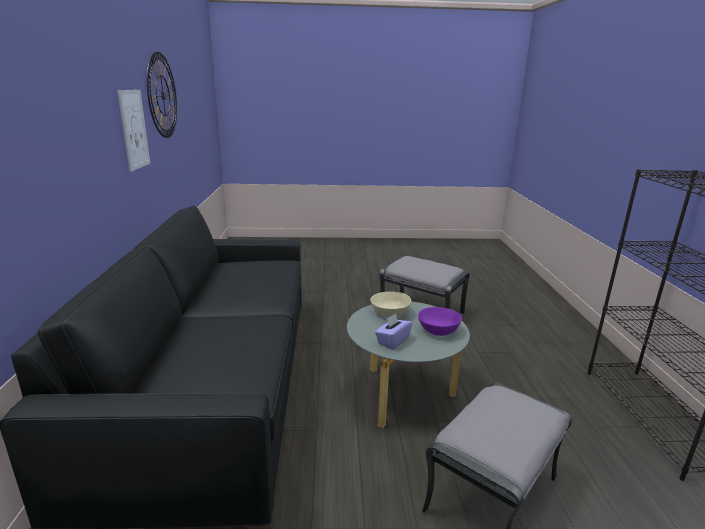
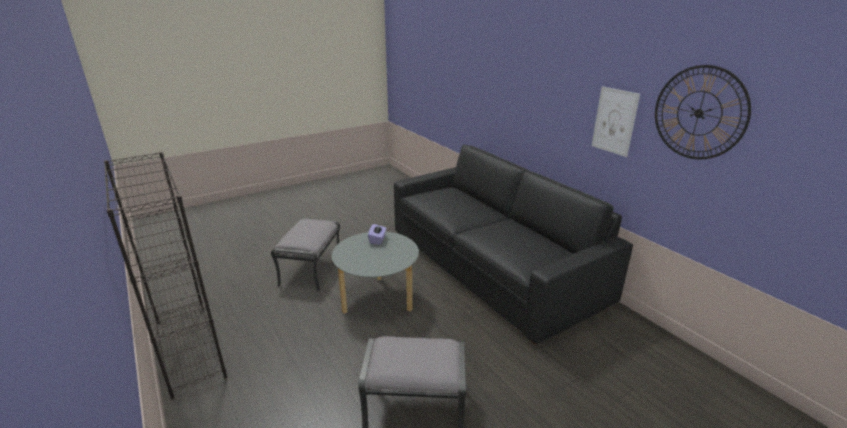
camera: 150 degrees right, 5 degrees up
(390, 313) = (394, 258): beige bowl -> none
(438, 330) = (354, 255): purple bowl -> none

